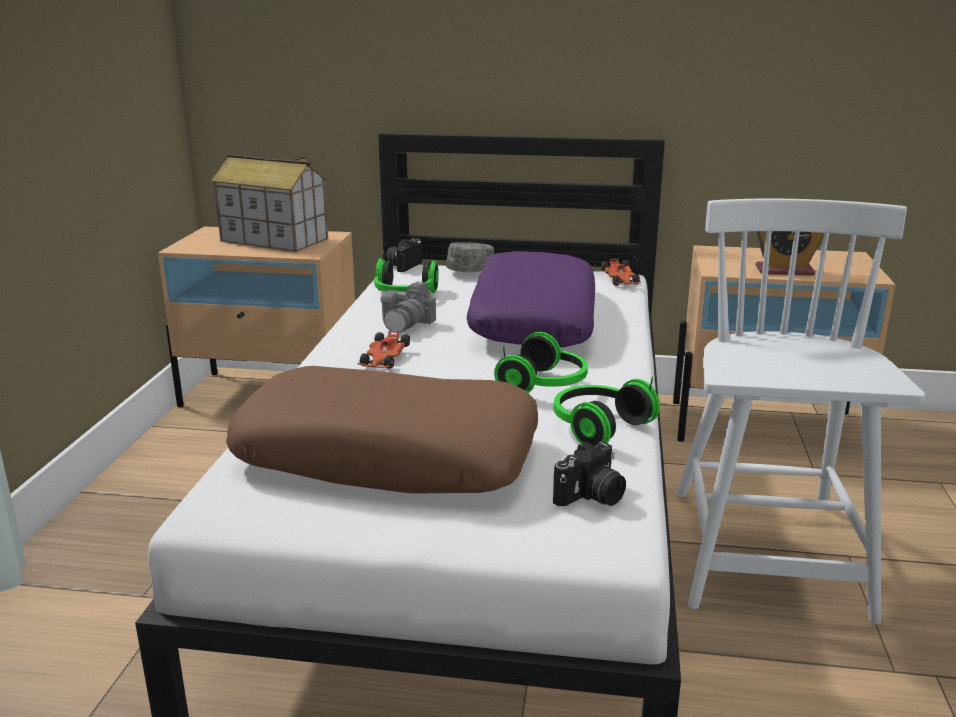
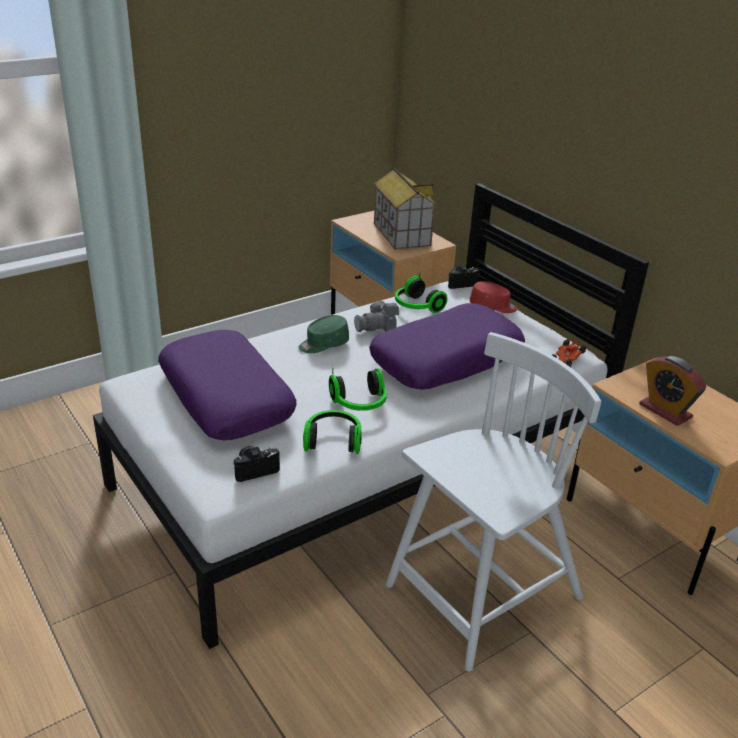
camera: 45 degrees right, 10 degrees up
(384, 359) = (323, 344): toy car -> green cap
(389, 455) = (227, 397): brown pillow -> purple pillow
(475, 270) = (493, 307): grey cap -> red cap
(591, 497) = (255, 470): camera -> camera turned 150 degrees clockwise

